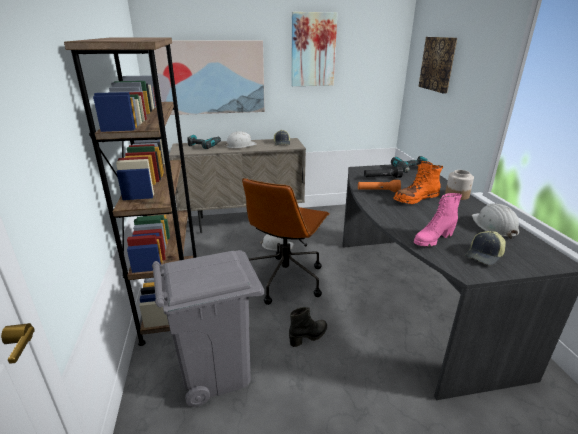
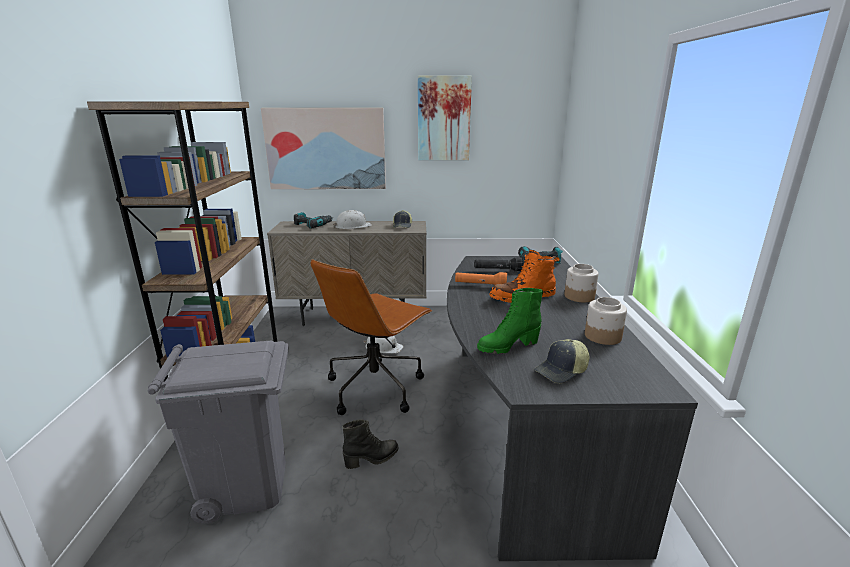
camera: 10 degrees right, 5 degrees down
(433, 239) = (507, 346): pink boot -> green boot
(438, 64) = (588, 135): picture -> none
(494, 226) = (602, 336): white hard hat -> jar

